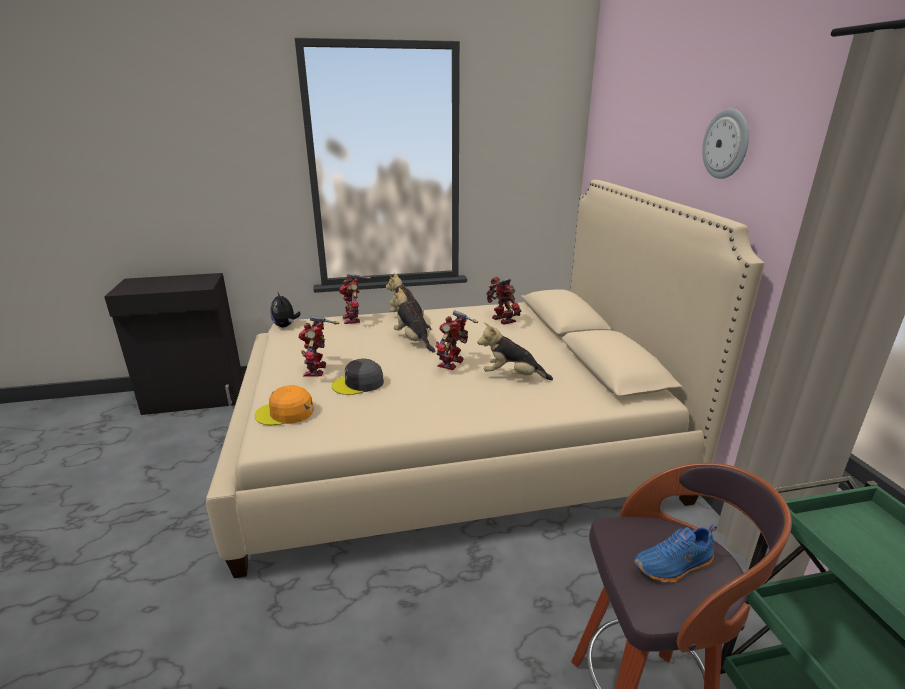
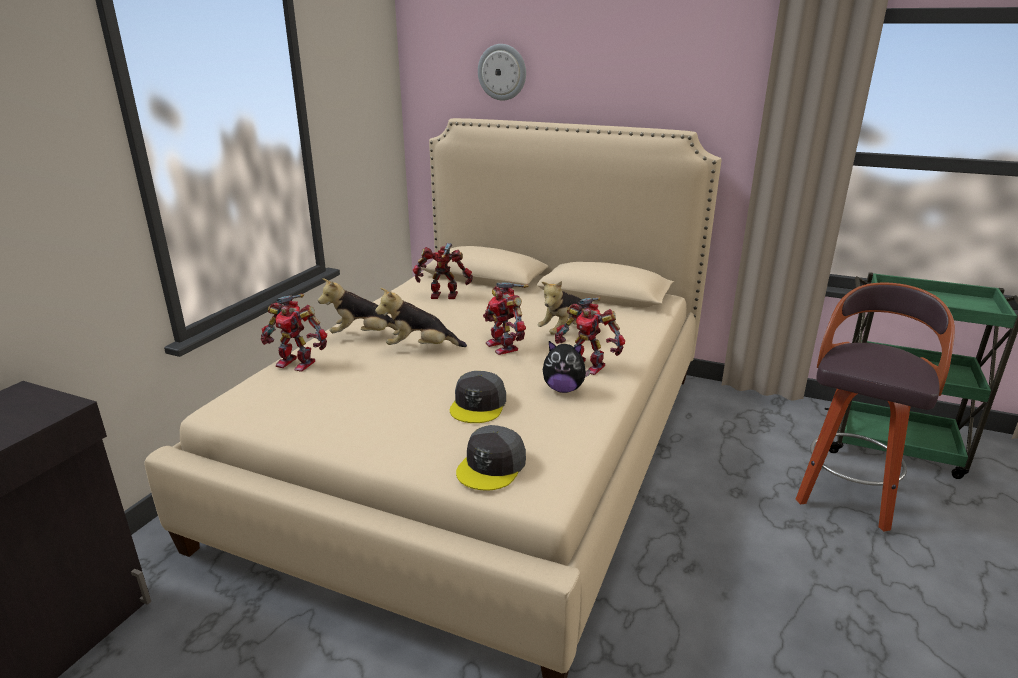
camera: 55 degrees left, 0 degrees up
(285, 413) = (492, 466): orange cap -> grey cap
(286, 326) = (224, 412): plush toy -> plush toy (563, 389)
(317, 370) = (407, 421): toy robot -> toy robot (587, 365)
(674, 566) = (888, 359): blue shoe -> none
(726, 144) = (644, 67): wall clock -> wall clock (502, 72)

